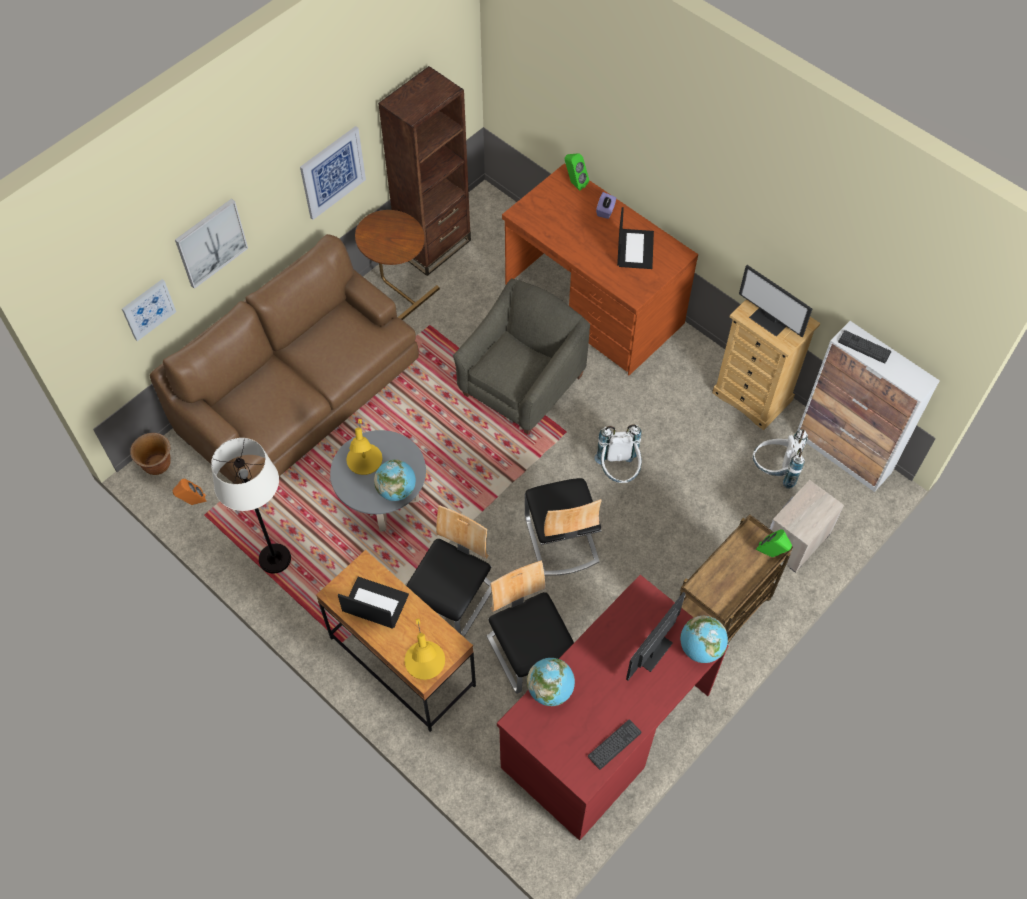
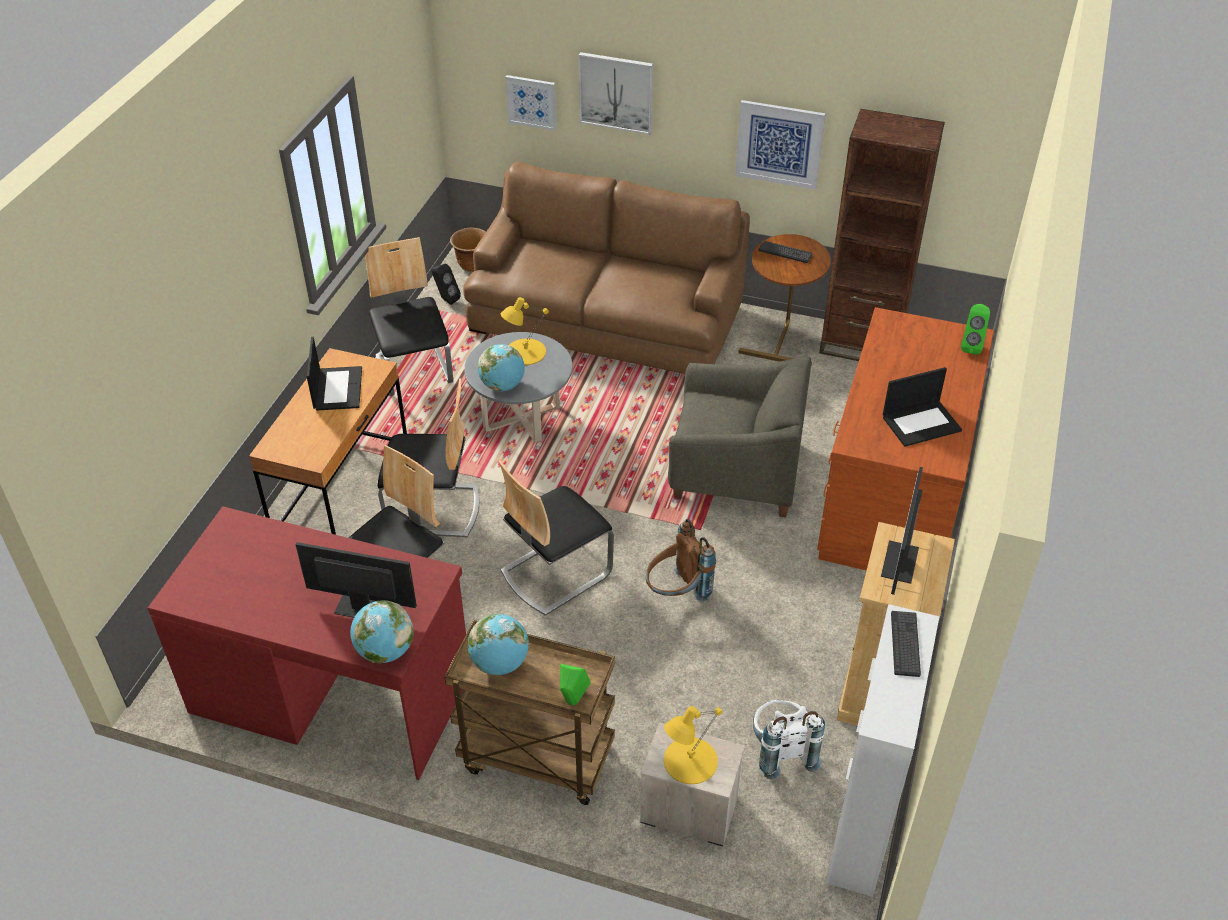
camera: 65 degrees right, 15 degrees down
(193, 502) = (446, 299): orange speaker -> black speaker
(275, 559) = (414, 370): white floor lamp -> chair
(424, 661) = (287, 444): yellow table lamp -> yellow table lamp (689, 761)
(550, 690) = (277, 535): globe -> globe (500, 663)
(605, 211) = (955, 382): purple tissue box -> none
(614, 744) = (228, 609): keyboard -> keyboard (785, 252)
(618, 472) = (677, 593): white backpack -> brown backpack

